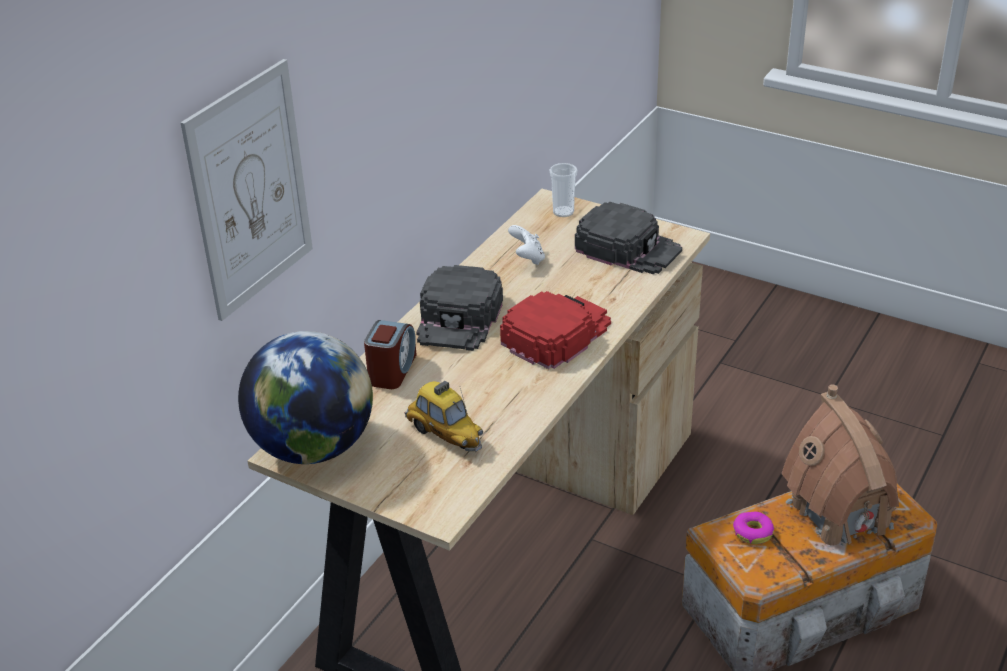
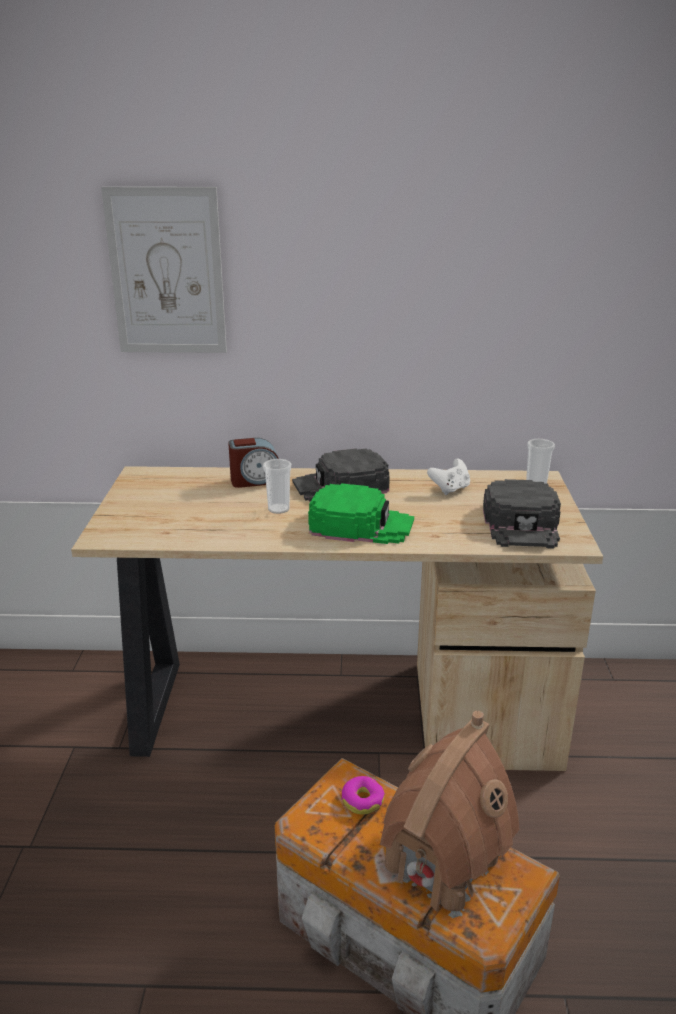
camera: 60 degrees right, 10 degrees down
(313, 447) = (150, 480): globe -> none
(445, 435) = (194, 516): toy car -> none
(478, 373) = (278, 509): none -> cup
(556, 333) = (360, 524): red cap -> green cap

